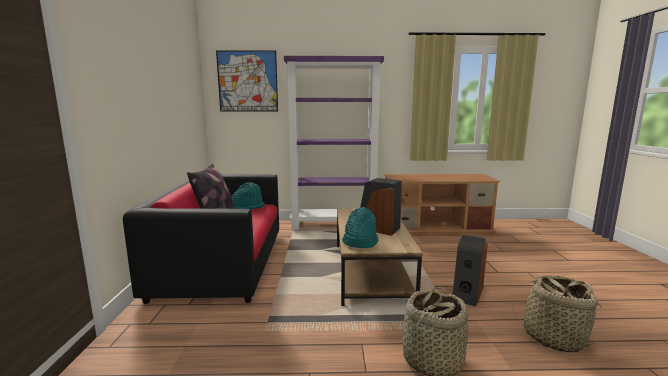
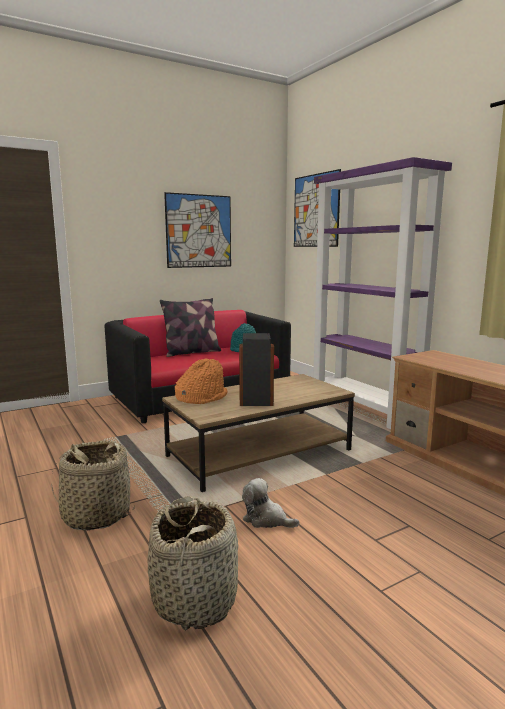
camera: 60 degrees right, 0 degrees up
(166, 95) = (199, 231): none -> picture
(359, 242) = (201, 398): turquoise hat -> orange hat
(466, 293) = (266, 519): speaker -> plush toy

